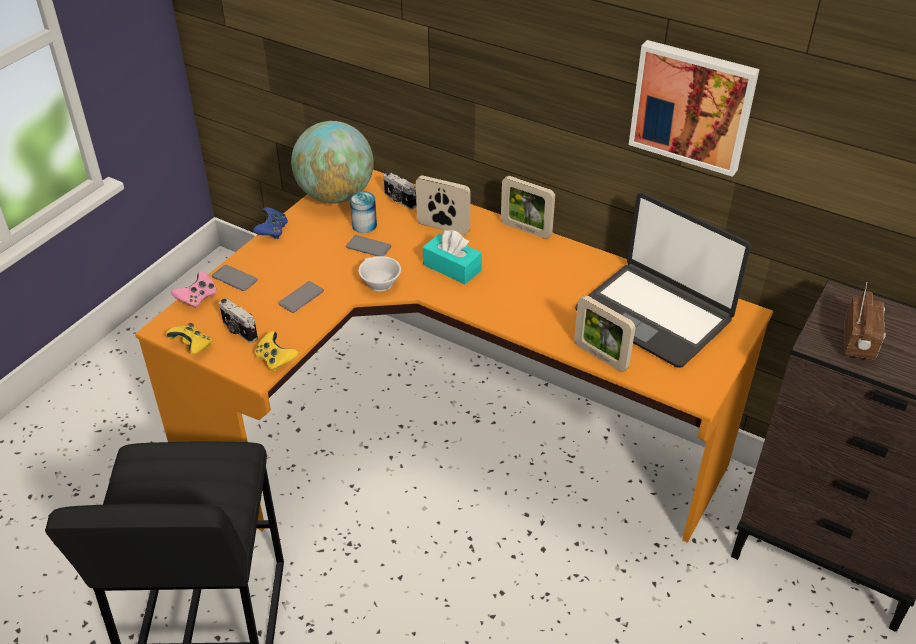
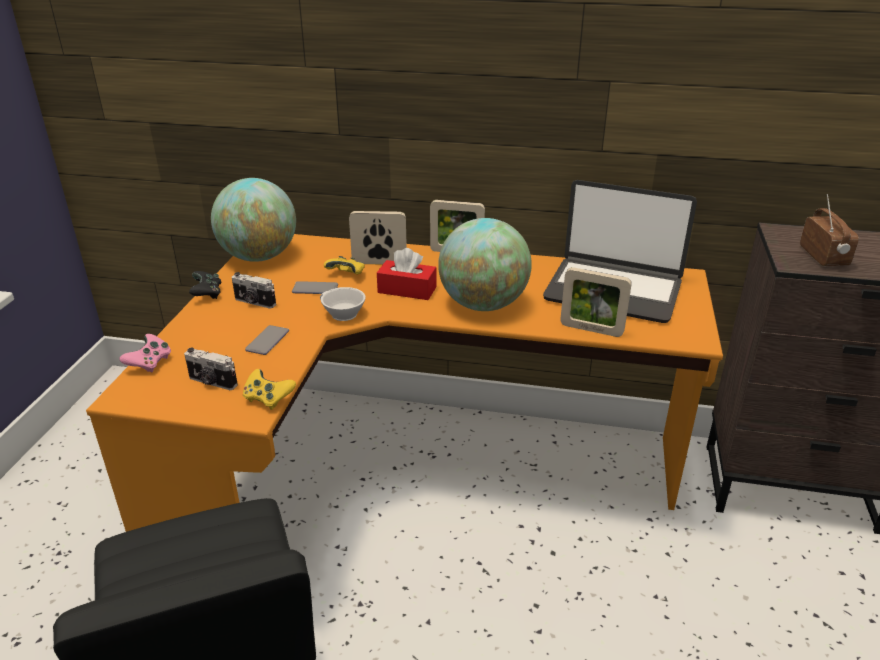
camera: 20 degrees left, 10 degrees down
(193, 347) = (164, 407): yellow game controller -> yellow game controller (347, 275)
(234, 279) = (185, 339): phone -> none
(272, 231) = (207, 294): blue game controller -> black game controller
(364, 225) = (301, 273): can -> none
(399, 200) = (324, 250): camera -> camera (254, 302)
(452, 267) = (407, 290): turquoise tissue box -> red tissue box
(514, 302) = (483, 305): none -> globe
(693, 105) = (614, 85): picture -> none

